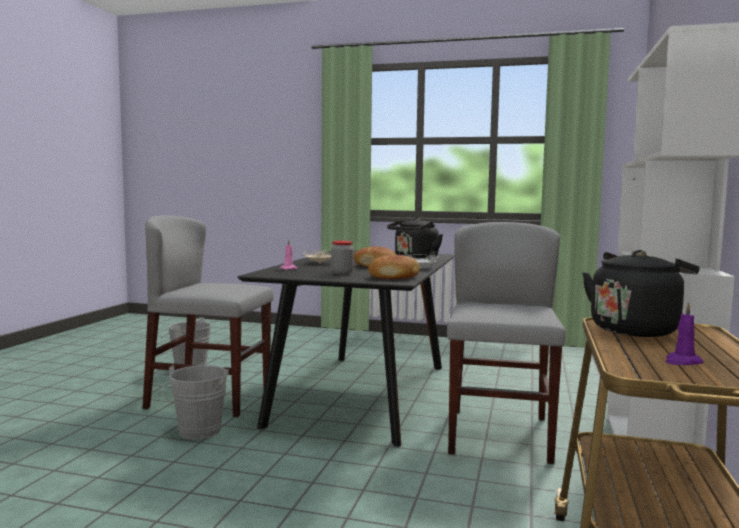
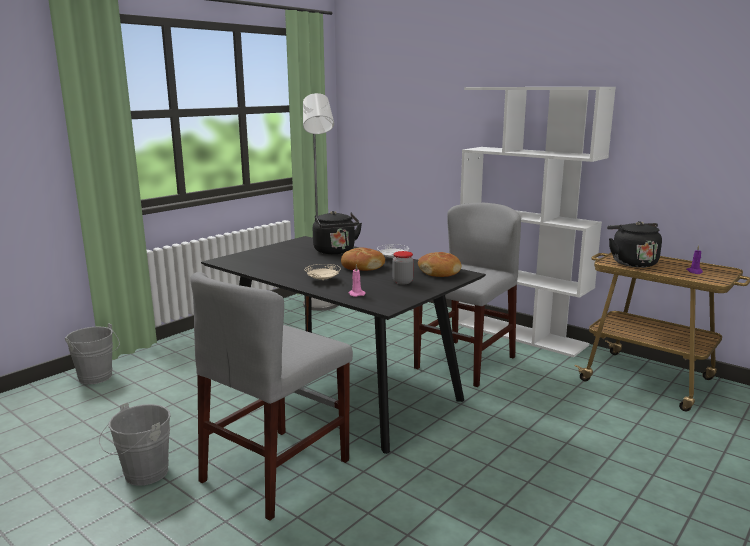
camera: 65 degrees left, 10 degrees up
(197, 433) = (375, 488): grey bucket -> grey bucket (97, 378)
(499, 435) = (465, 362): grey chair -> grey chair turned 90 degrees clockwise
(534, 357) = (322, 307): none -> grey floor lamp

